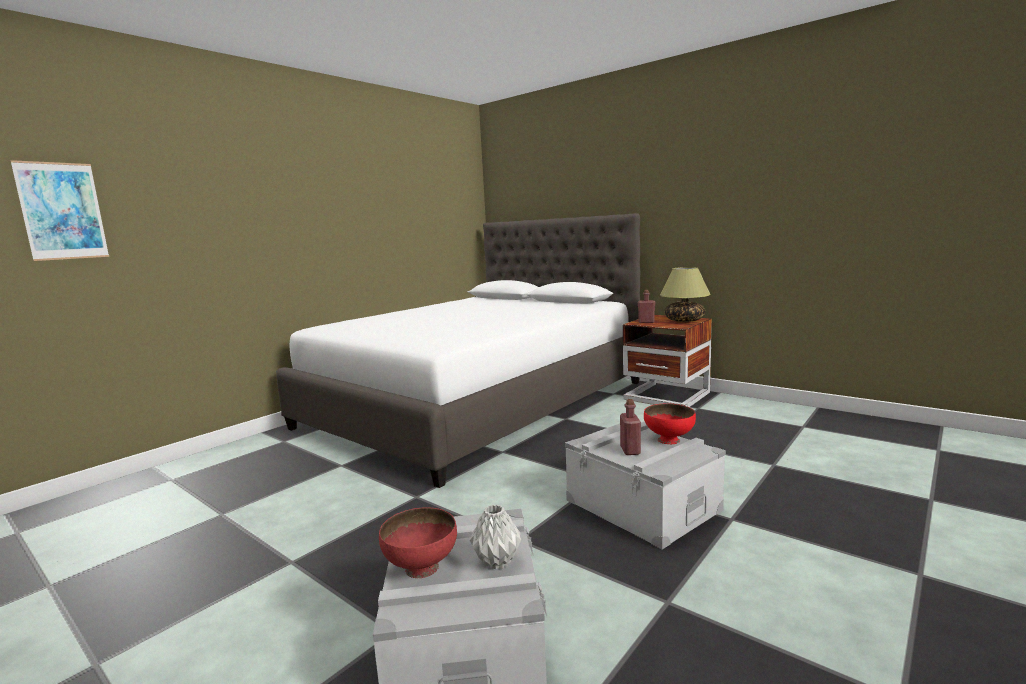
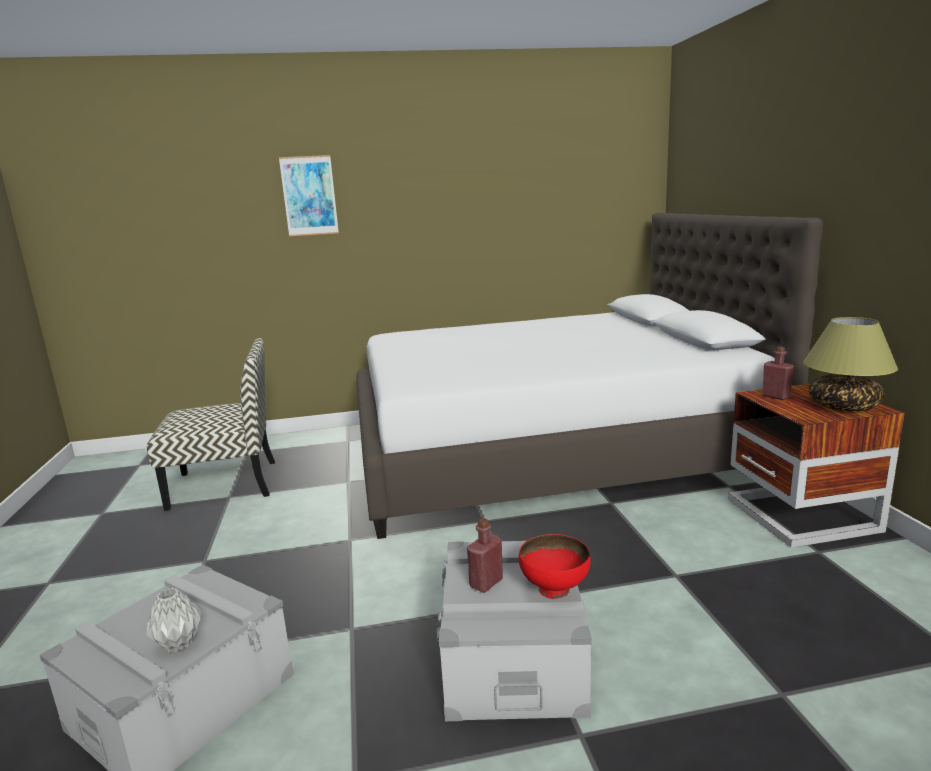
camera: 40 degrees right, 5 degrees up
(62, 211) = (188, 219): picture -> picture (309, 196)
(197, 507) = (226, 483): none -> chair
(421, 568) = (140, 617): red bowl -> none

